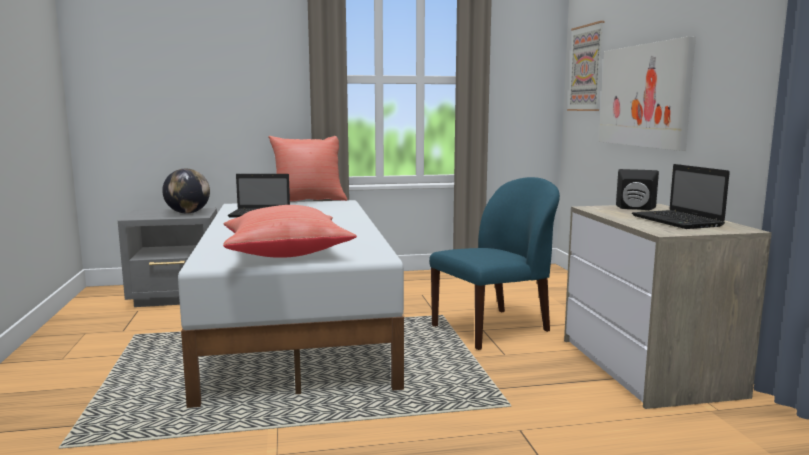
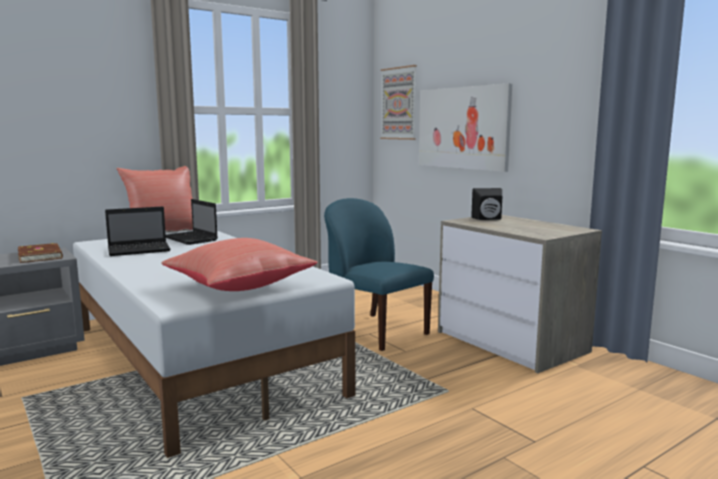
camera: 25 degrees left, 0 degrees up
(188, 213) = (41, 255): globe -> brown book
(492, 328) = (375, 331): blue chair -> blue chair turned 75 degrees counterclockwise
(678, 221) = (534, 227): laptop -> laptop (191, 239)

